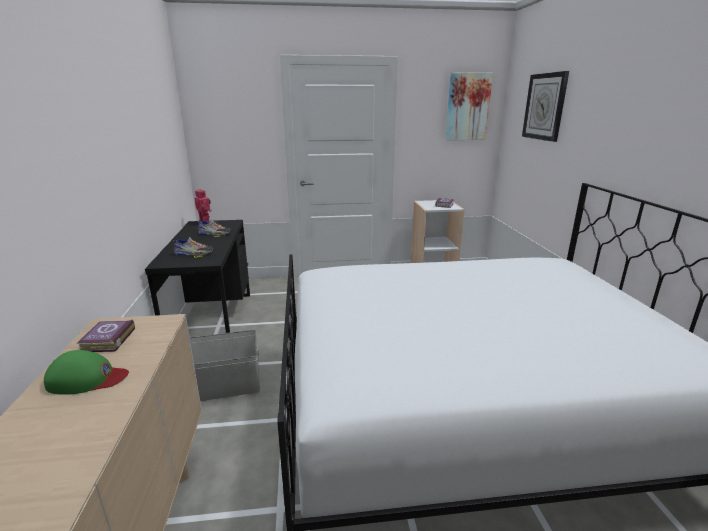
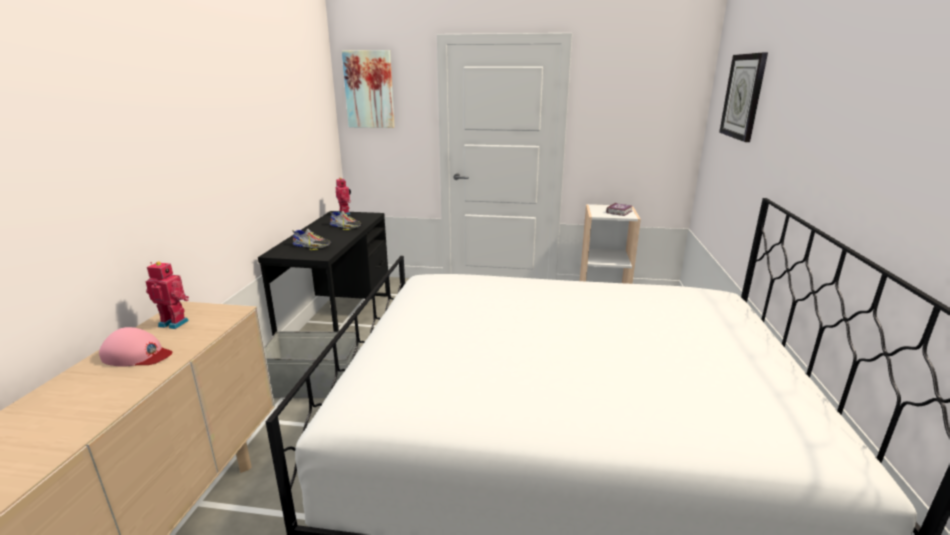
camera: 15 degrees right, 0 degrees up
(87, 379) = (137, 355): green cap -> pink cap
(106, 340) = (175, 323): book -> toy robot
(467, 106) = (660, 93): picture -> picture (369, 89)

